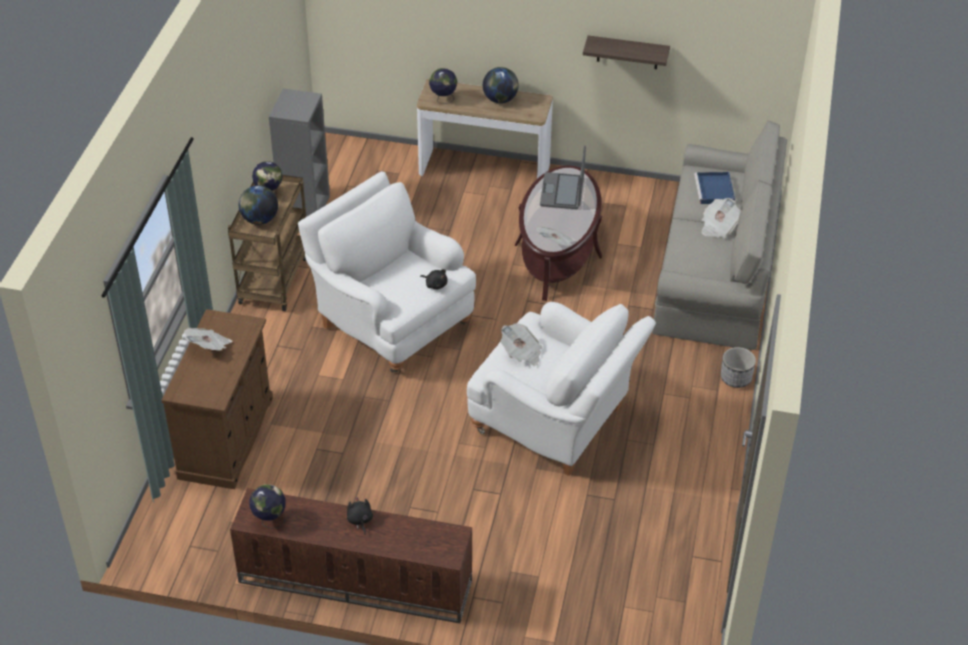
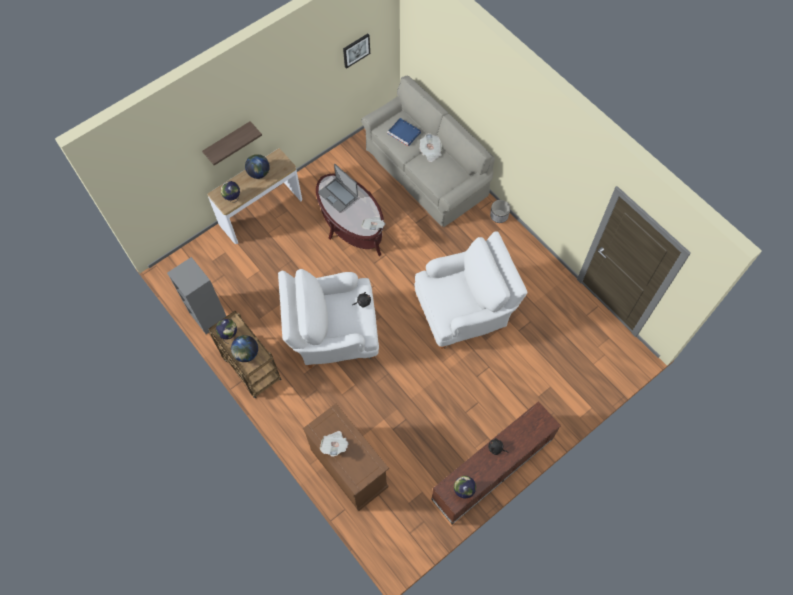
camera: 50 degrees left, 20 degrees up
(521, 353) = (444, 298): newspaper -> none
(627, 52) = (311, 96): shelf -> shelf (228, 141)
(719, 30) = (356, 50): none -> picture

